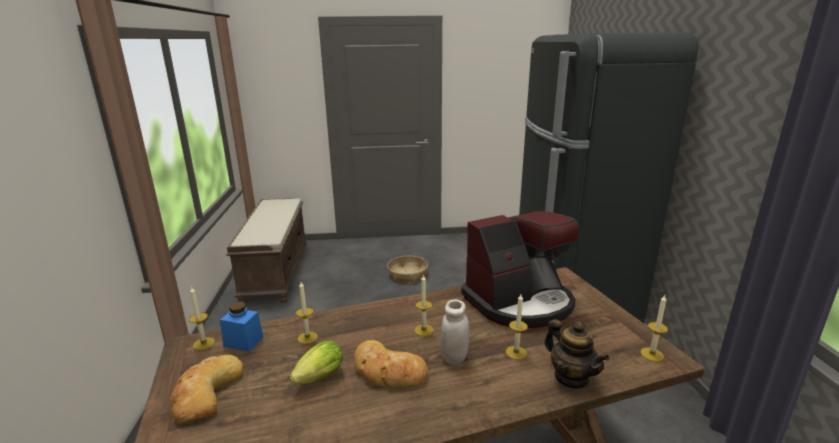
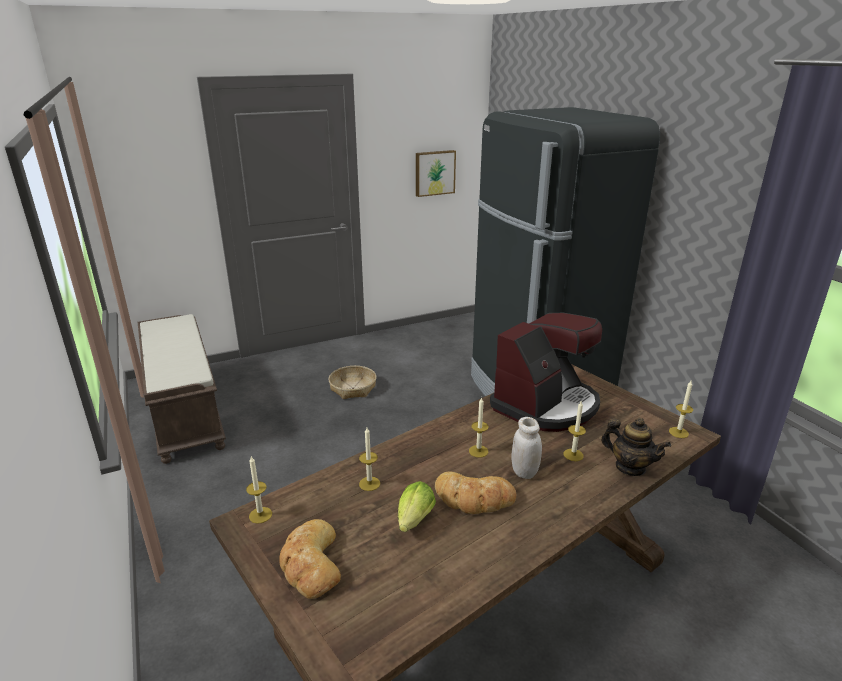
camera: 20 degrees left, 5 degrees up
(243, 342) = (304, 503): blue jar -> none
(511, 102) = (434, 173): none -> picture

